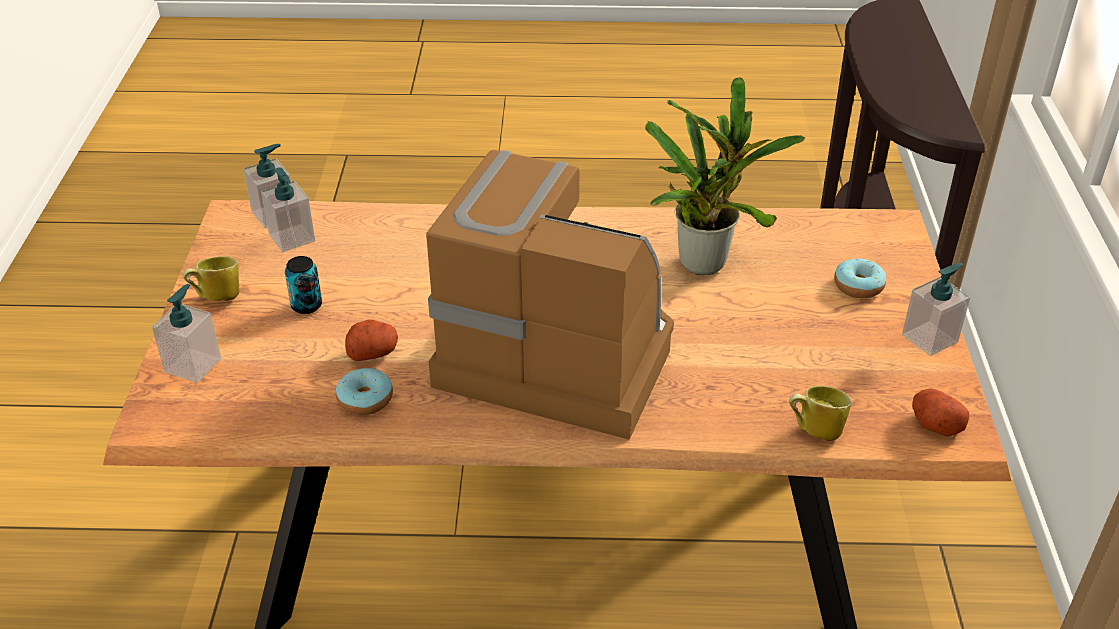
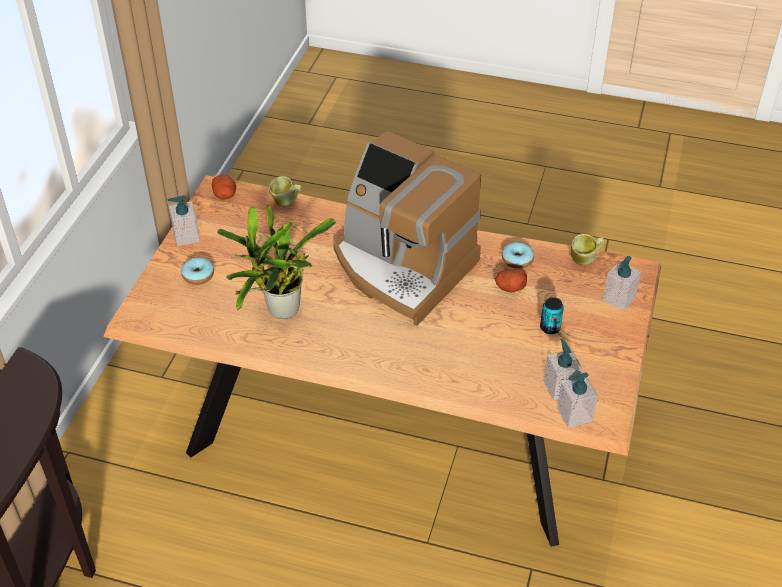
camera: 165 degrees left, 5 degrees up
(217, 297) = (610, 345): mug -> mug (585, 260)

